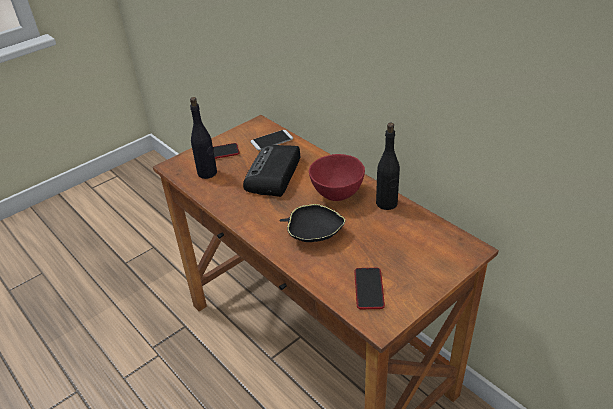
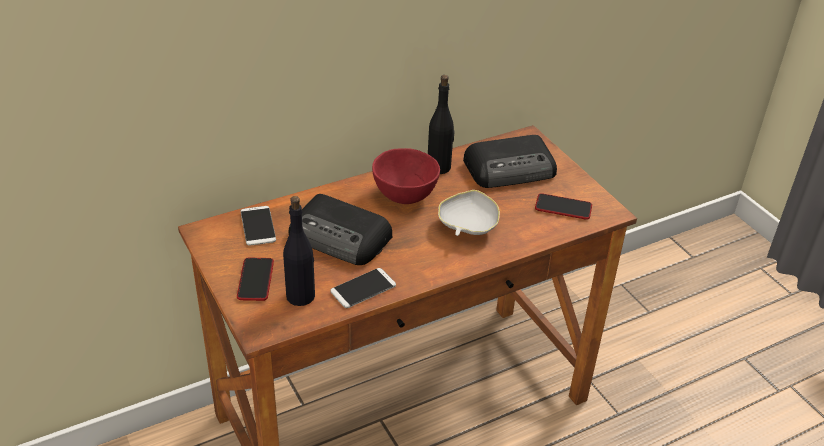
camera: 80 degrees left, 0 degrees up
(221, 196) = (363, 288): none -> phone
(313, 233) = (467, 226): black bowl -> white bowl
(411, 246) = (511, 169): none -> radio

